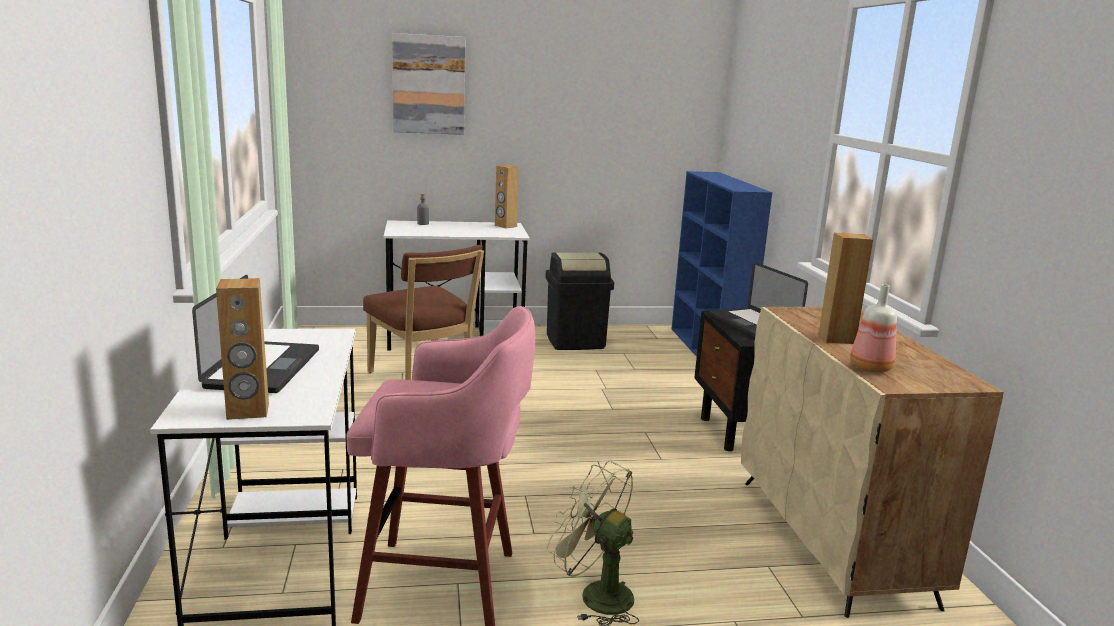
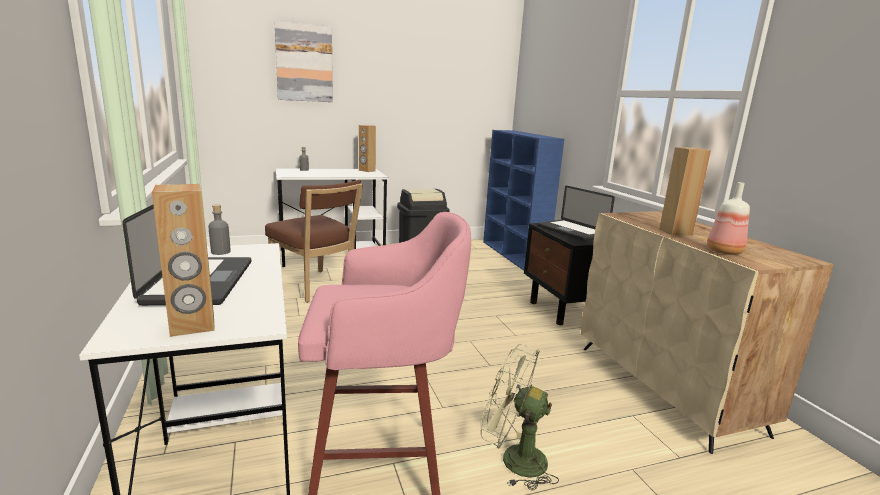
camera: 10 degrees left, 0 degrees up
(291, 336) = (220, 252): none -> grey bottle

